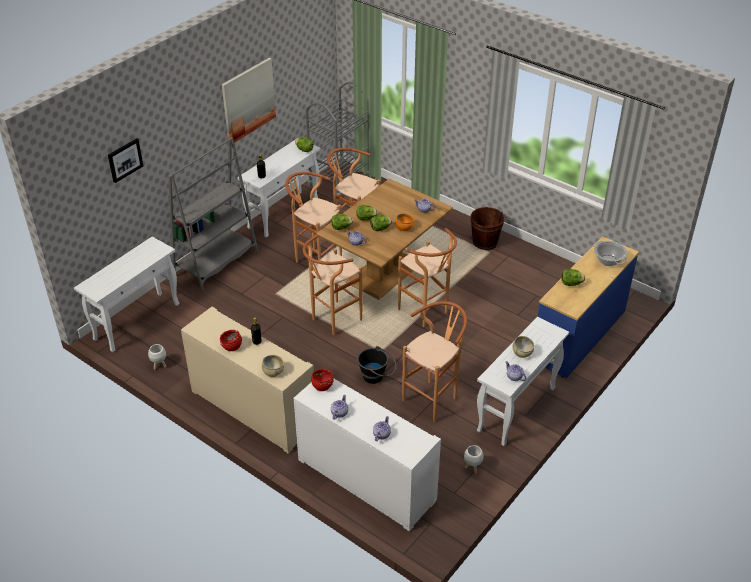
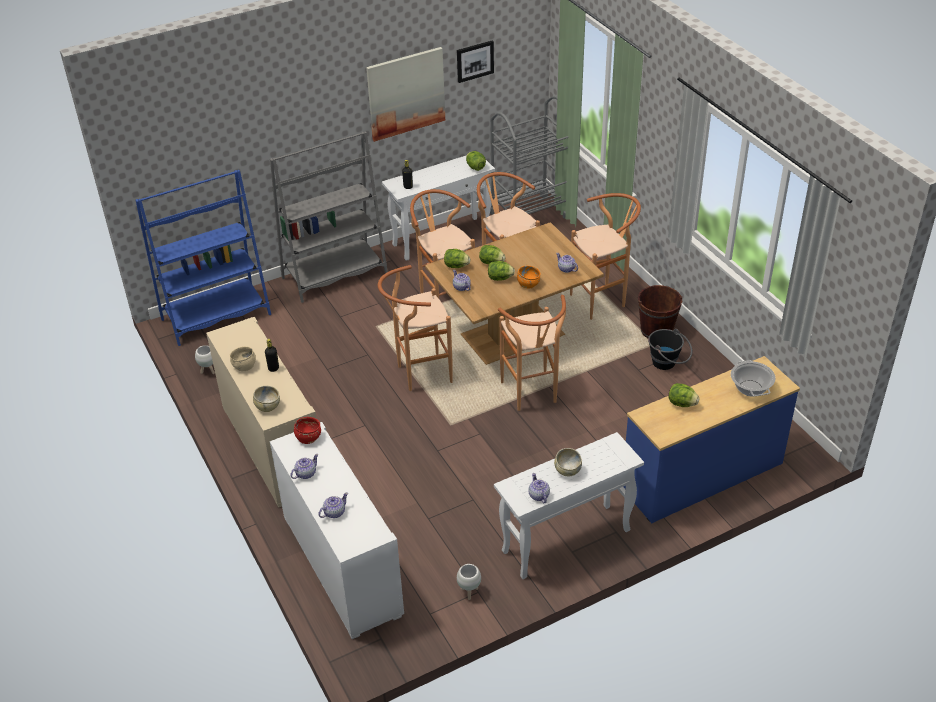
camera: 25 degrees right, 0 degrees up
(125, 160) = (222, 130): picture -> picture (474, 61)
(137, 321) = (216, 317): white console table -> blue bookcase
(232, 346) = (244, 366): red bowl -> beige bowl
(377, 377) = (428, 452): black bucket -> black bucket (668, 364)
(433, 397) = (477, 496): brown stool -> brown stool (602, 300)

